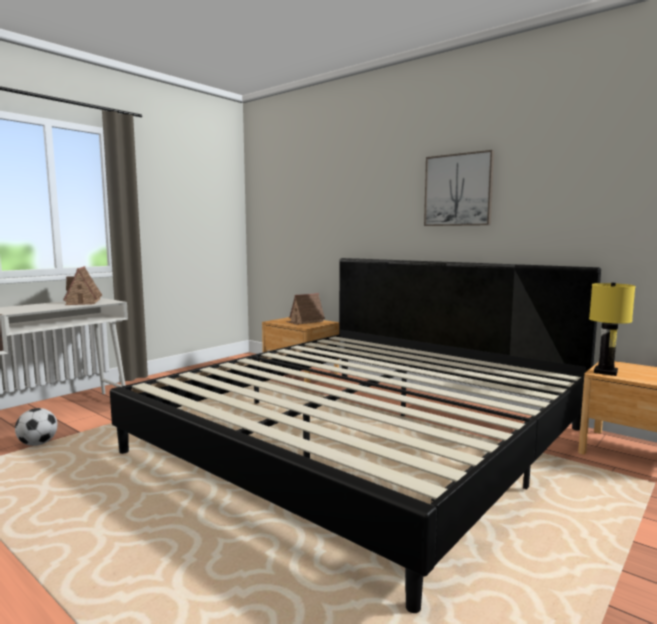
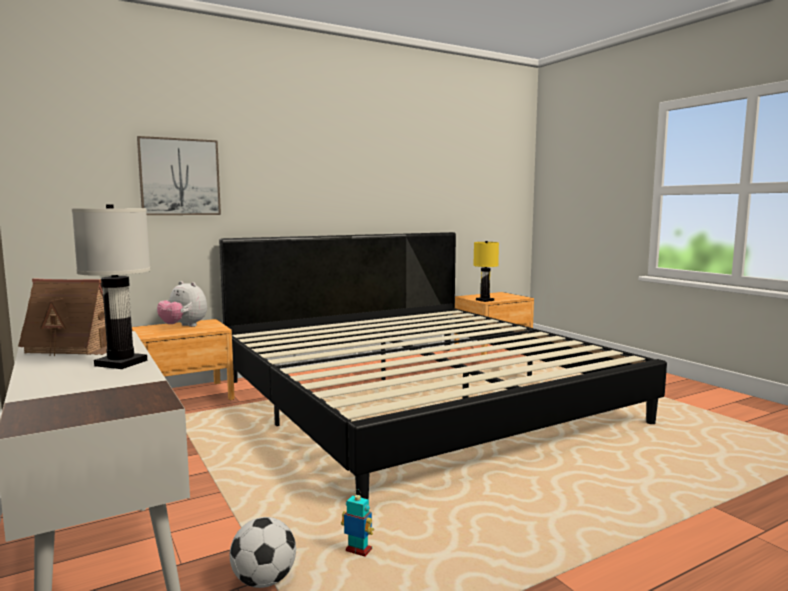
camera: 70 degrees left, 0 degrees up
(43, 308) = (120, 363): none -> white table lamp
(61, 461) = (358, 552): none -> toy robot
(305, 321) = (184, 326): toy house -> plush toy
(458, 190) = (348, 168): picture -> picture (179, 177)

